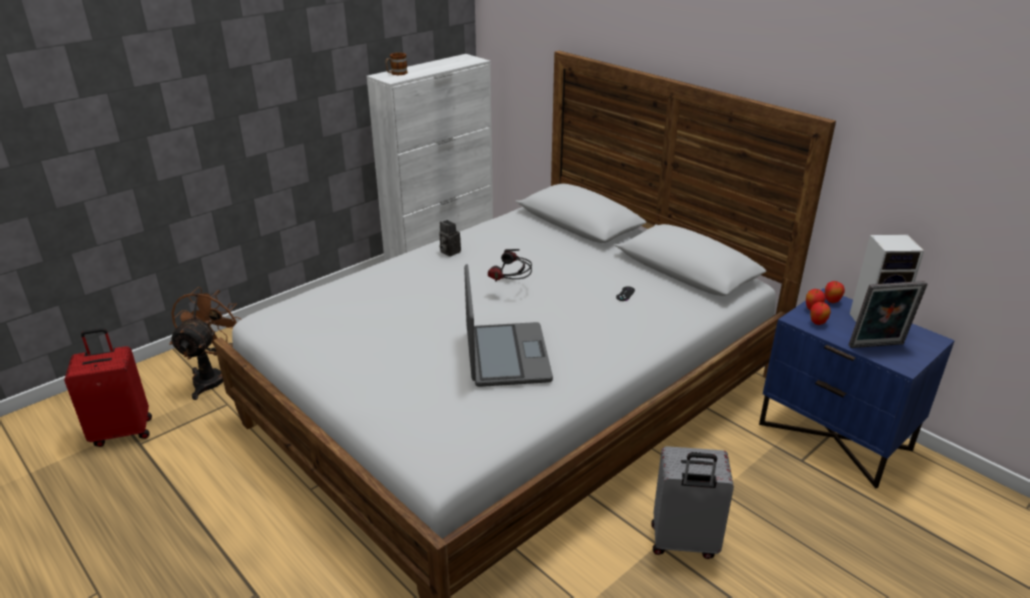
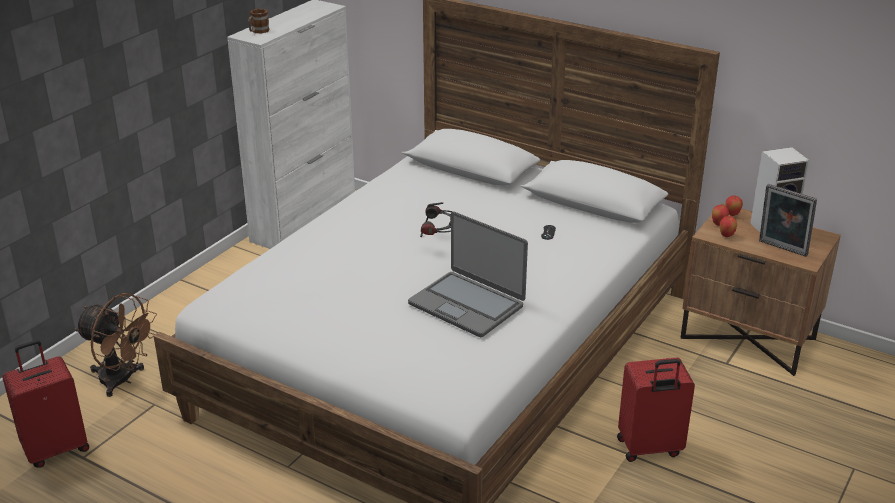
camera: 15 degrees left, 0 degrees up
(213, 377) = (122, 380): brown fan -> brown fan turned 120 degrees clockwise
(448, 251) = (358, 213): camera -> none
(506, 356) = (467, 304): laptop -> laptop turned 150 degrees clockwise
(683, 543) = (649, 448): grey suitcase -> red suitcase
(835, 436) = (749, 338): blue nightstand -> brown nightstand
(877, 347) = (781, 249): picture frame -> picture frame turned 60 degrees clockwise

